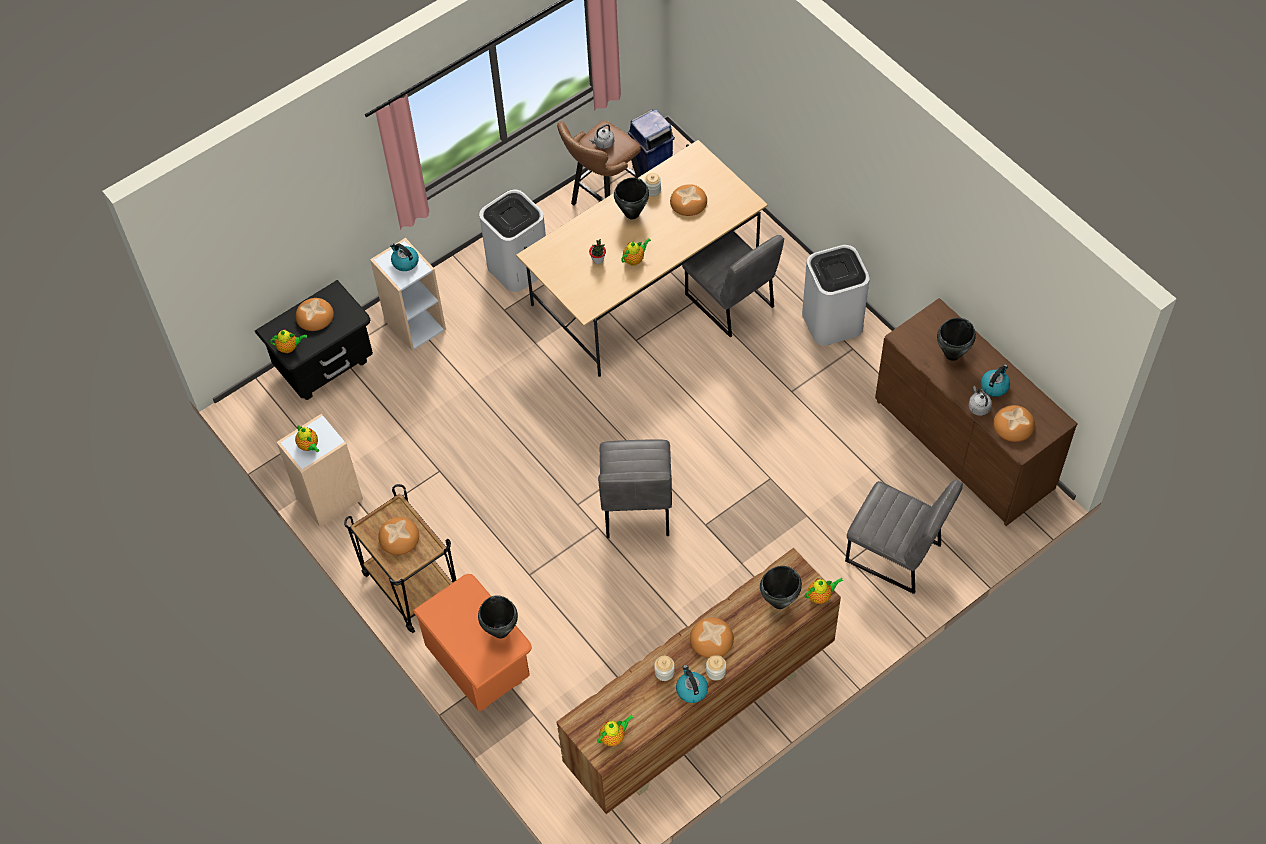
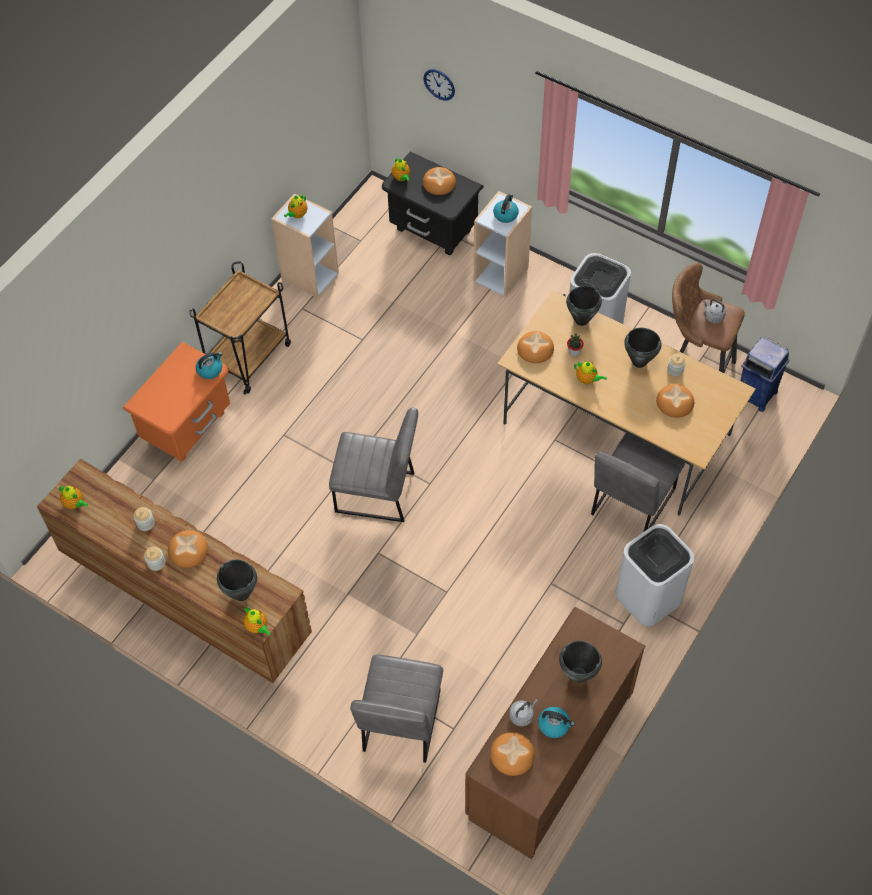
camera: 70 degrees right, 0 degrees up
(262, 234) = (439, 84): none -> wall clock
(399, 537) = (238, 305): bread -> bread (535, 349)
(500, 631) = (178, 406): black cooking pot -> black cooking pot (581, 320)
(636, 507) = (377, 493): grey chair -> grey chair turned 150 degrees counterclockwise
(691, 690) = (134, 549): kettle -> kettle (210, 370)

